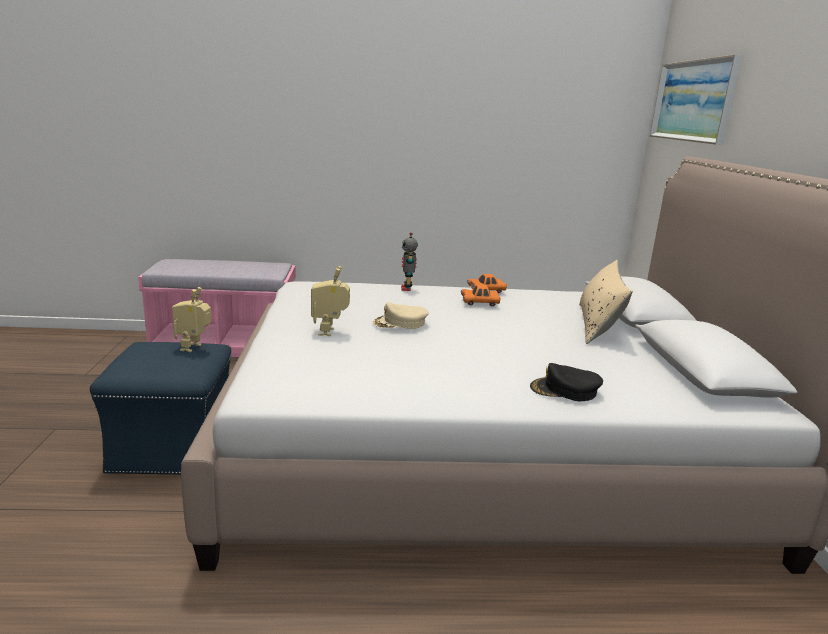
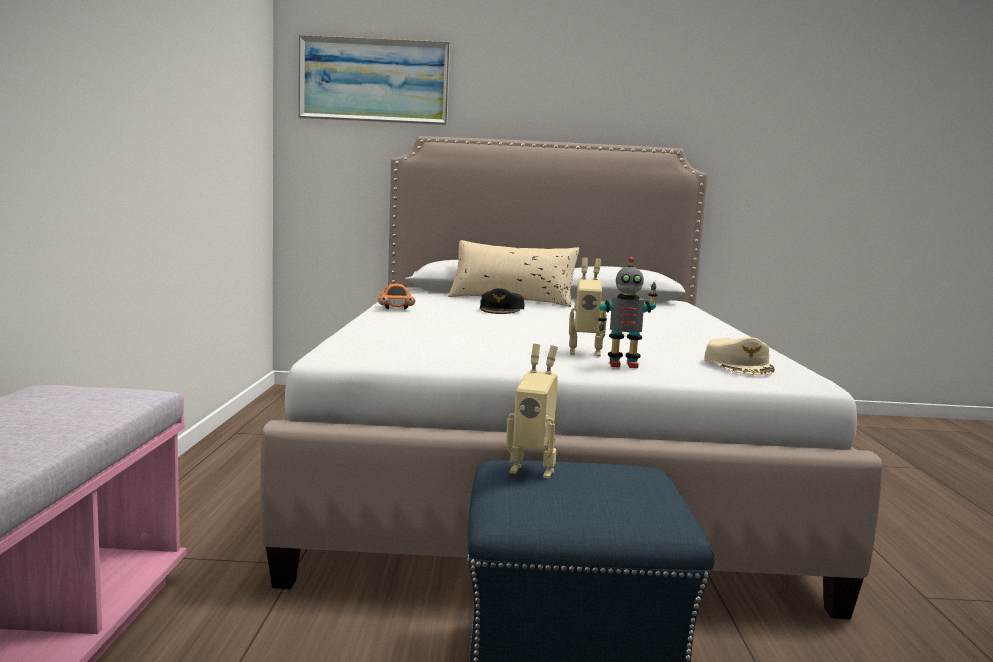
camera: 85 degrees left, 10 degrees down
(400, 323) = (540, 332): beige cap -> beige cap (739, 365)
(407, 288) = (381, 323): toy robot -> toy robot (623, 365)
(479, 303) = (451, 312): orange toy car -> none
(565, 390) = (686, 319): black cap -> black cap (501, 310)

